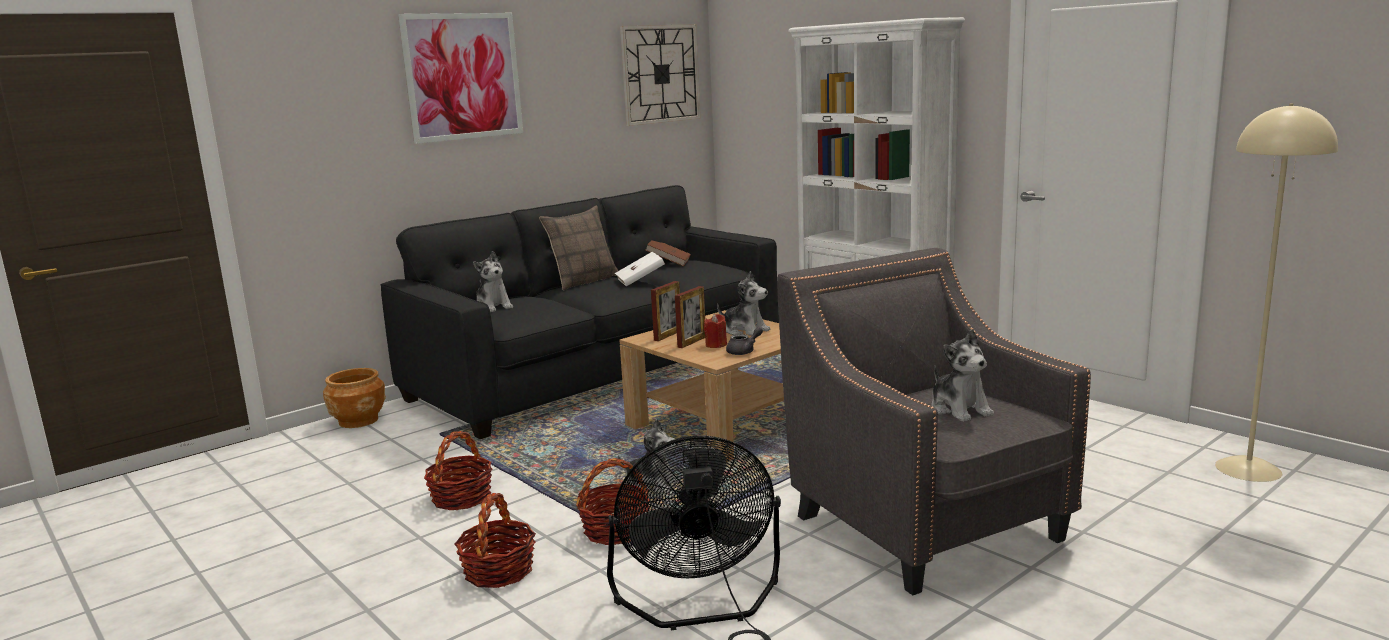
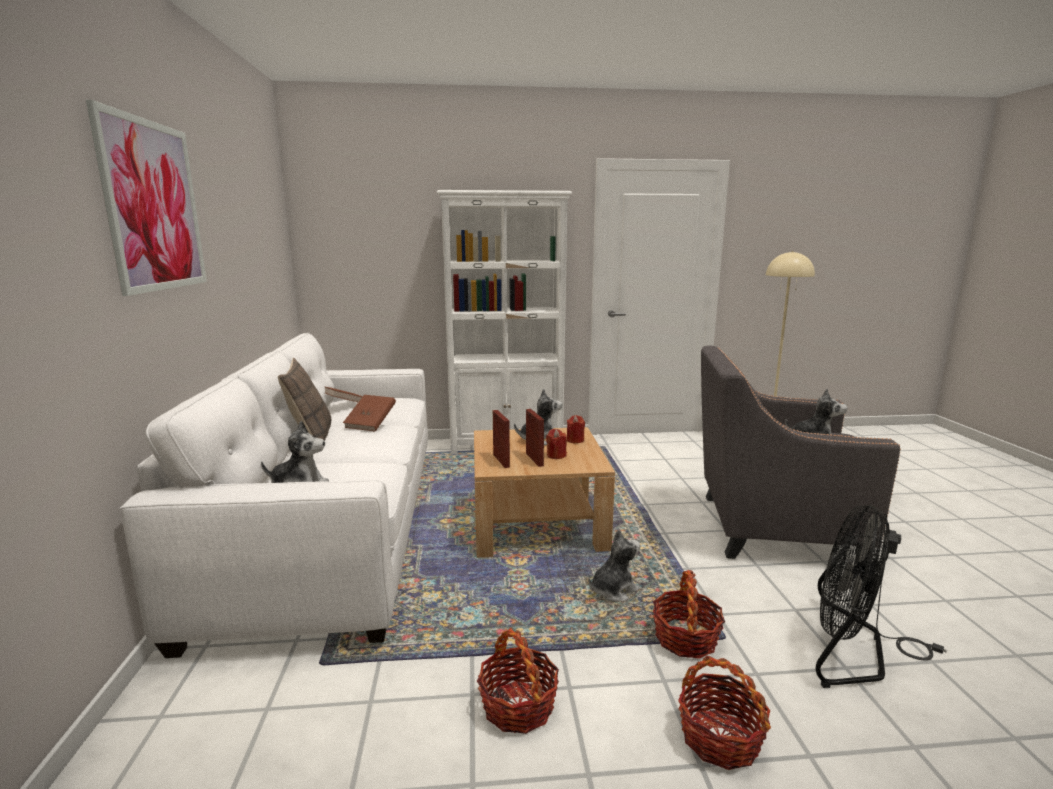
camera: 55 degrees left, 0 degrees up
(358, 420) = (153, 719): brown planter -> none
(599, 372) = (335, 526): black sofa -> white sofa
(640, 280) = (371, 424): white book -> brown book
(660, 74) = (269, 225): wall clock -> none
(744, 351) = (587, 453): grey teapot -> none
(772, 340) = (575, 440): none -> red candle

